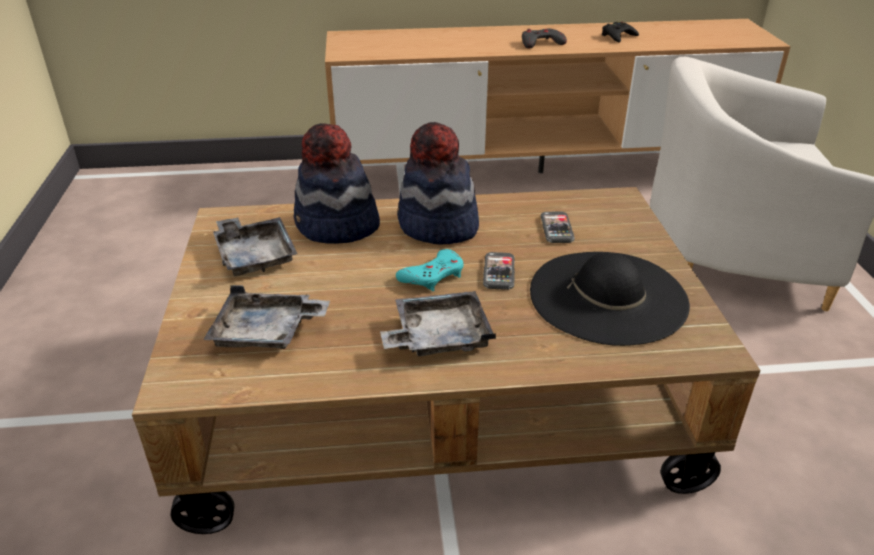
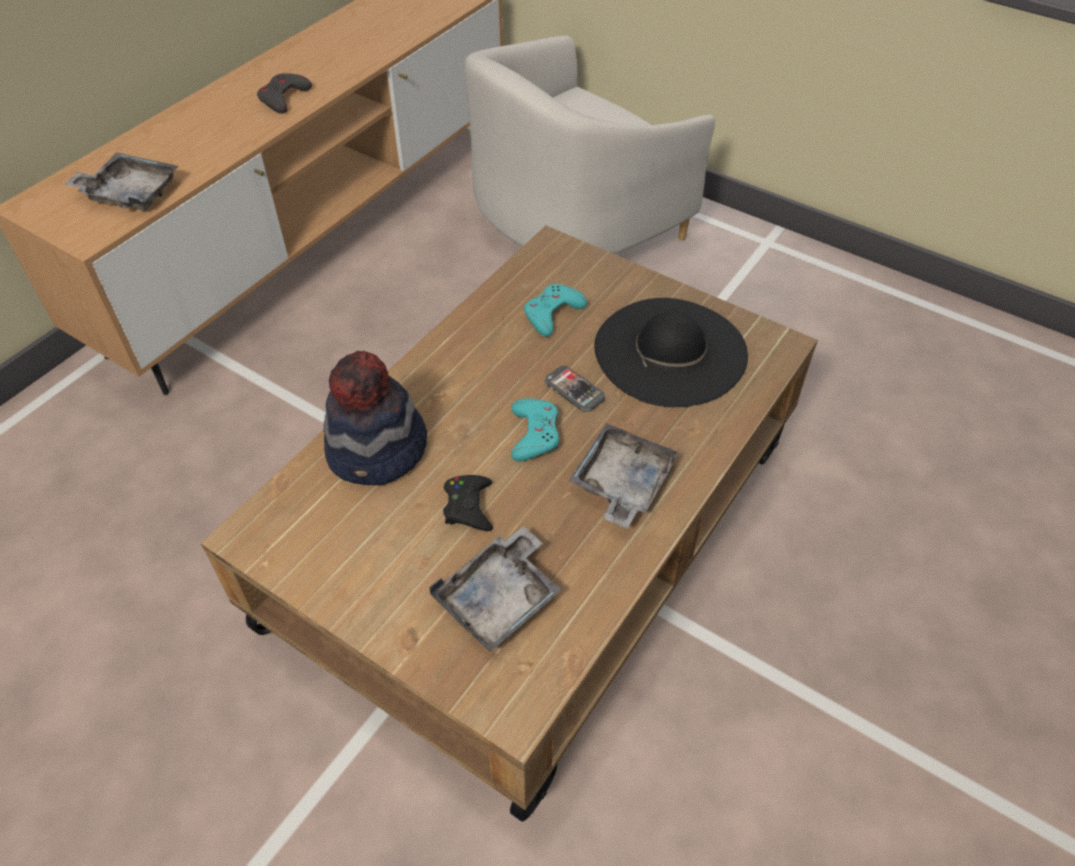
camera: 50 degrees left, 15 degrees up
(255, 255) = (358, 542): grey tray -> grey tray (130, 193)
(437, 226) = (462, 382): hat -> none
(557, 229) = (552, 313): phone -> turquoise game controller
(618, 36) = (343, 48): black game controller -> black game controller (468, 507)

